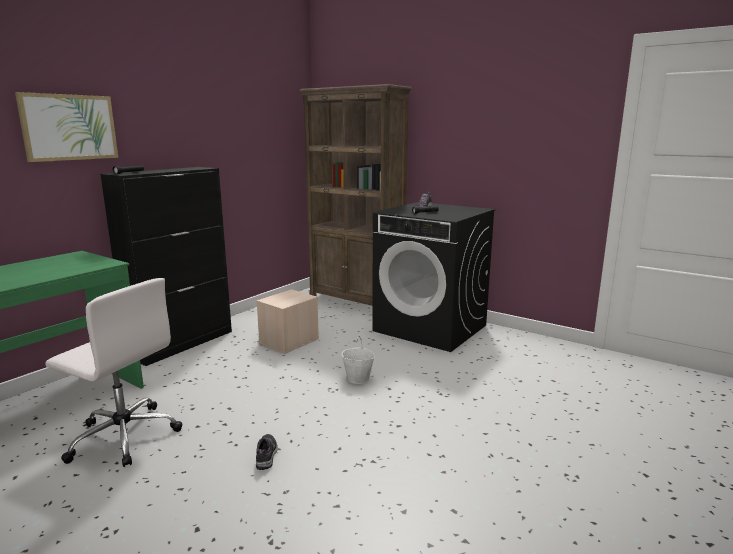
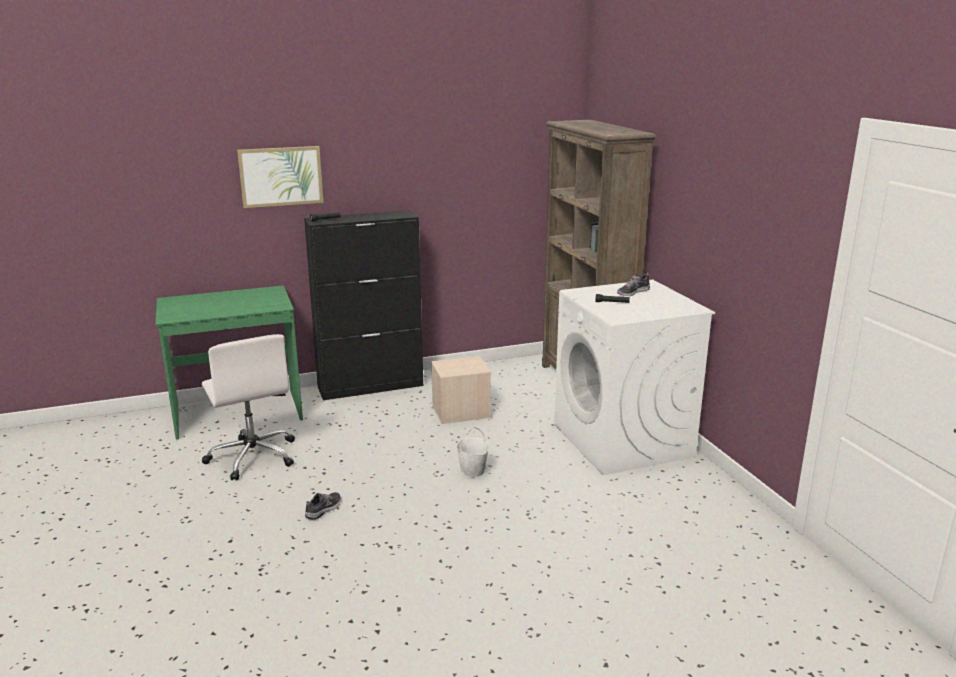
camera: 35 degrees right, 5 degrees up
(431, 328) = (623, 441): black washing machine -> white washing machine

